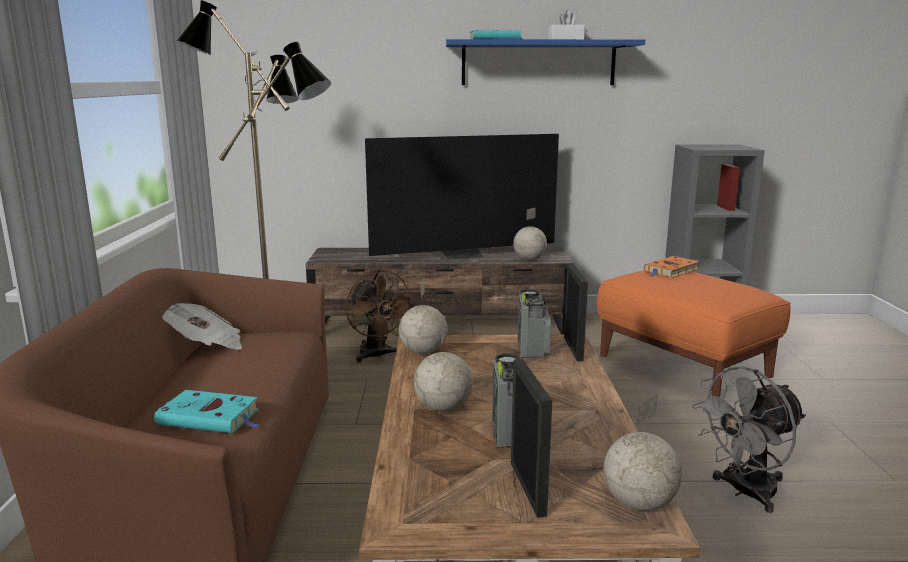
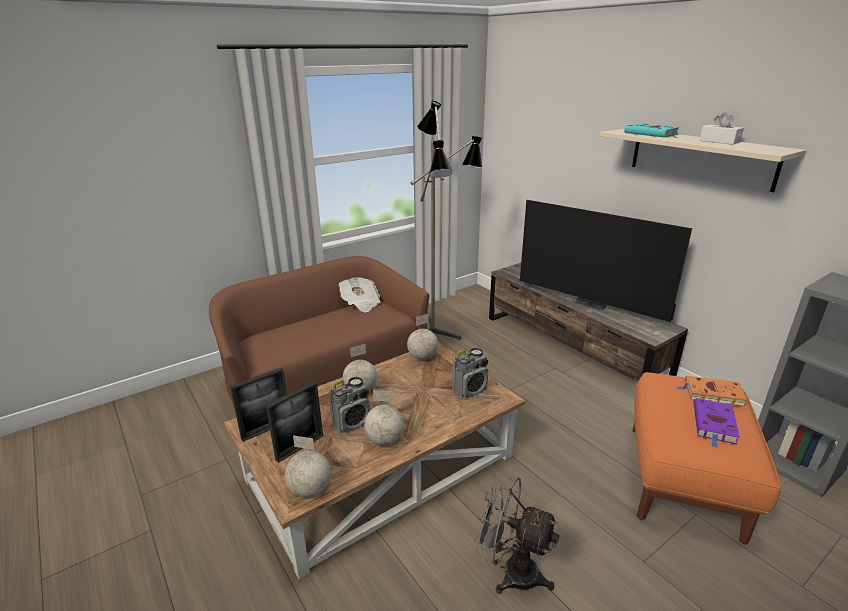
camera: 55 degrees right, 10 degrees up
(211, 418) = (294, 340): turquoise book -> none
(377, 356) = (498, 347): brown fan -> none
(529, 259) = (628, 327): globe -> globe (384, 440)
(538, 63) = (700, 158): blue shelf -> beige shelf
(573, 348) = (492, 403): picture frame -> picture frame (266, 429)
(713, 284) = (714, 425): none -> purple book

